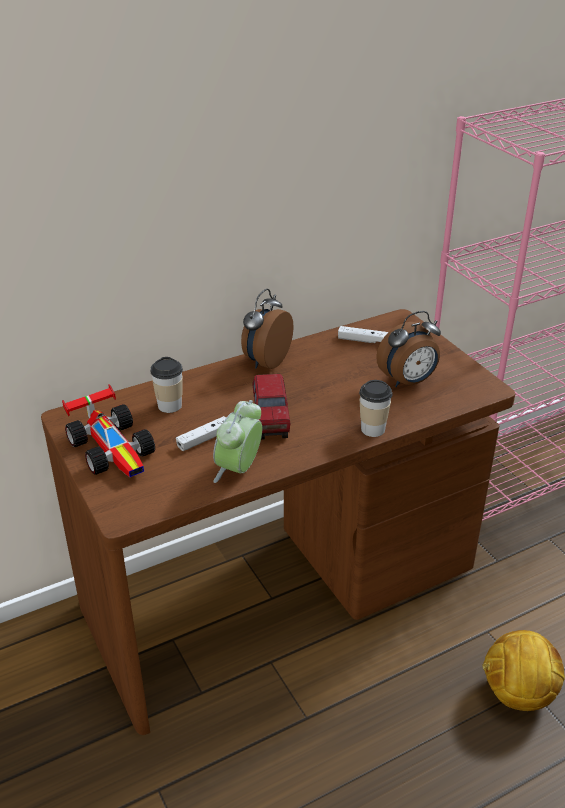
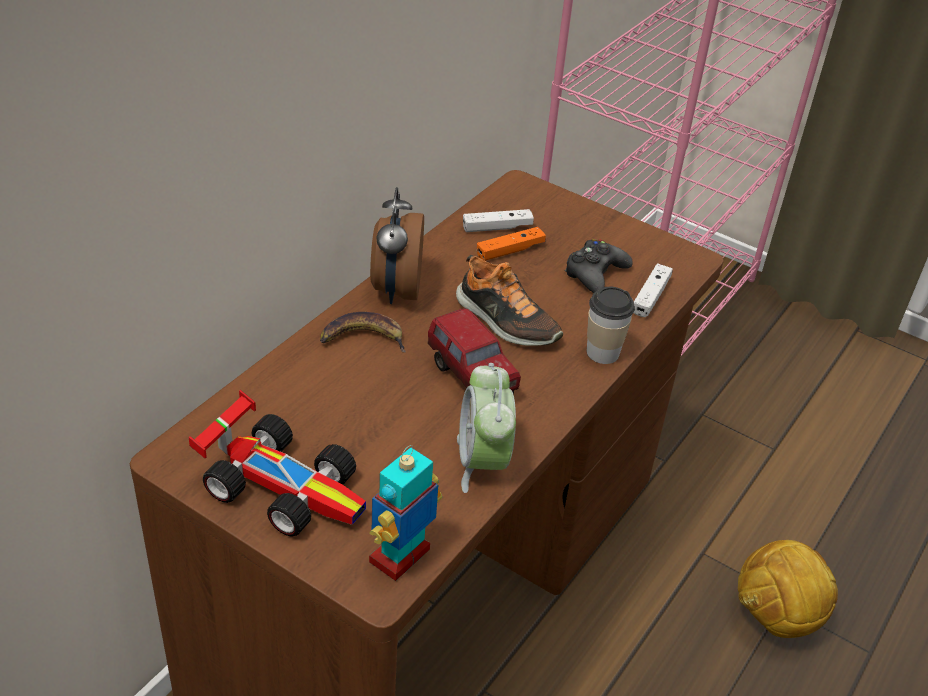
camera: 30 degrees left, 5 degrees up
(147, 505) = (401, 557): none -> toy robot
(169, 406) = (315, 394): cup -> none
(204, 439) = (402, 431): white game controller -> white game controller (650, 297)
(222, 383) = (362, 338): none -> banana
(321, 395) = (505, 321): none -> shoe
(360, 355) = (510, 250): none -> orange game controller
(408, 382) = (595, 273): alarm clock -> black game controller

